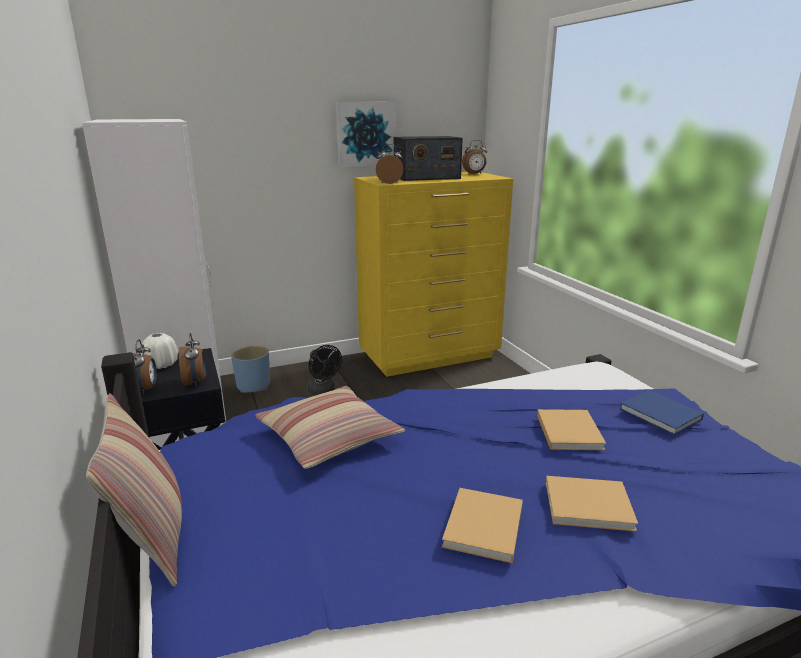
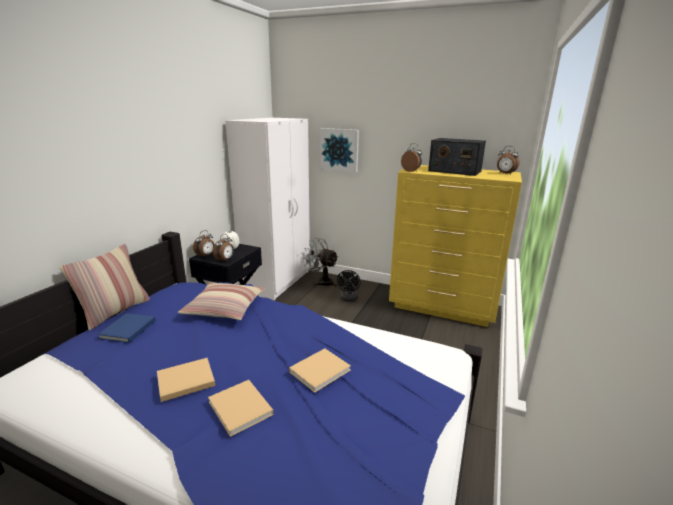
camera: 45 degrees right, 0 degrees up
(253, 386) = (321, 282): blue planter -> grey fan
(366, 134) = (424, 134): picture -> picture (339, 149)
(662, 415) = (401, 401): blue book -> blue book (127, 330)

